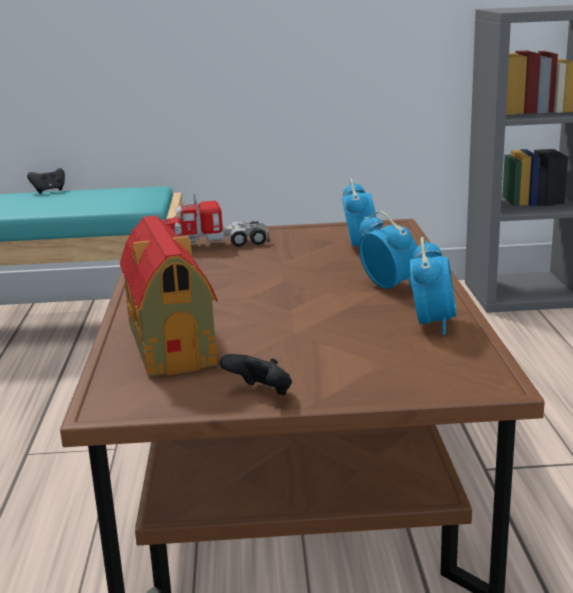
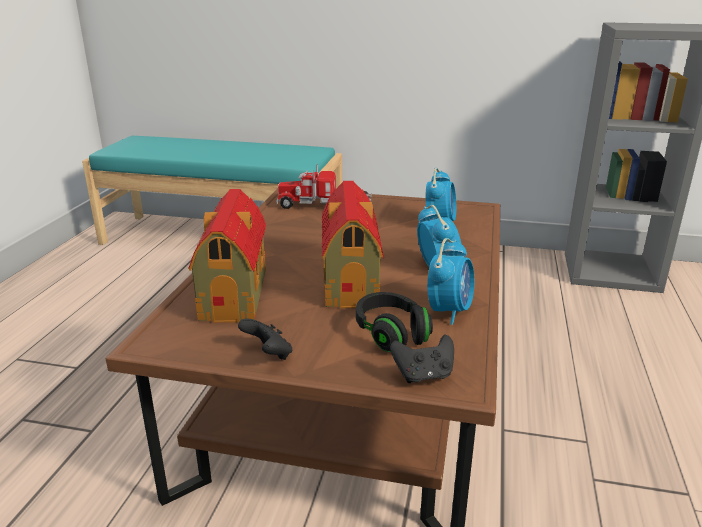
camera: 15 degrees right, 5 degrees up
(49, 191) = (245, 141): black game controller -> black game controller (423, 375)
(300, 311) = (350, 280): none -> toy house
(385, 353) = (391, 334): none -> black headphones

